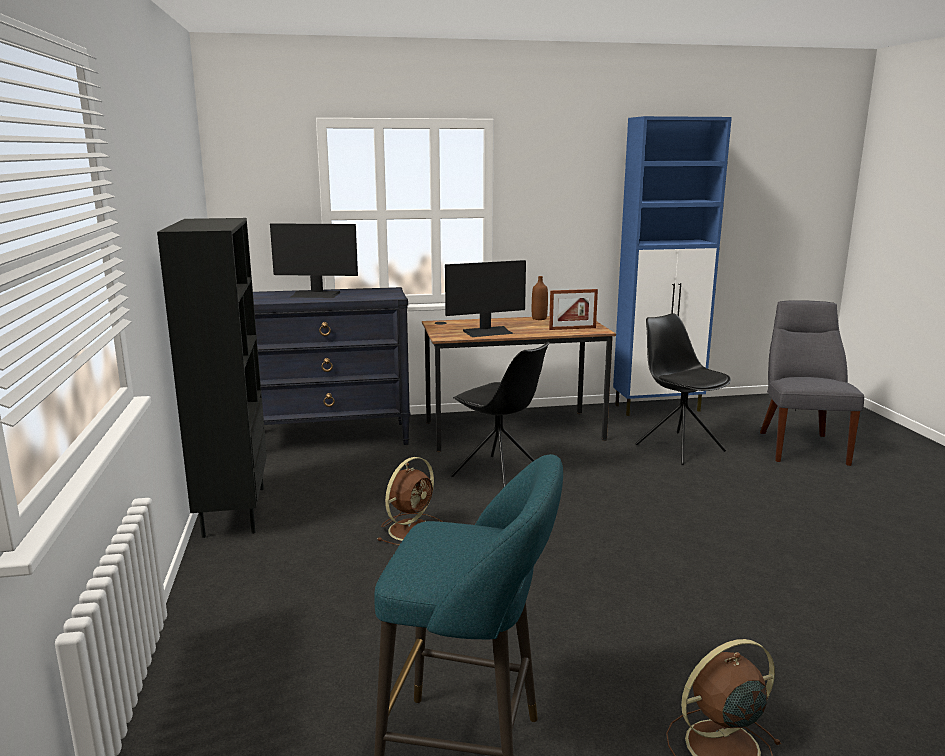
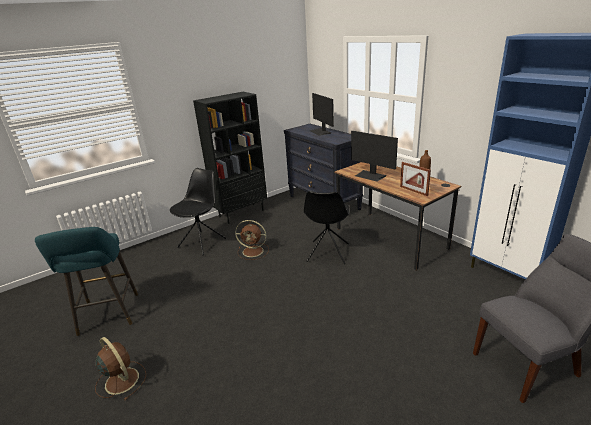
camera: 65 degrees right, 10 degrees up
(678, 447) = (441, 300): black chair -> black chair (202, 242)

